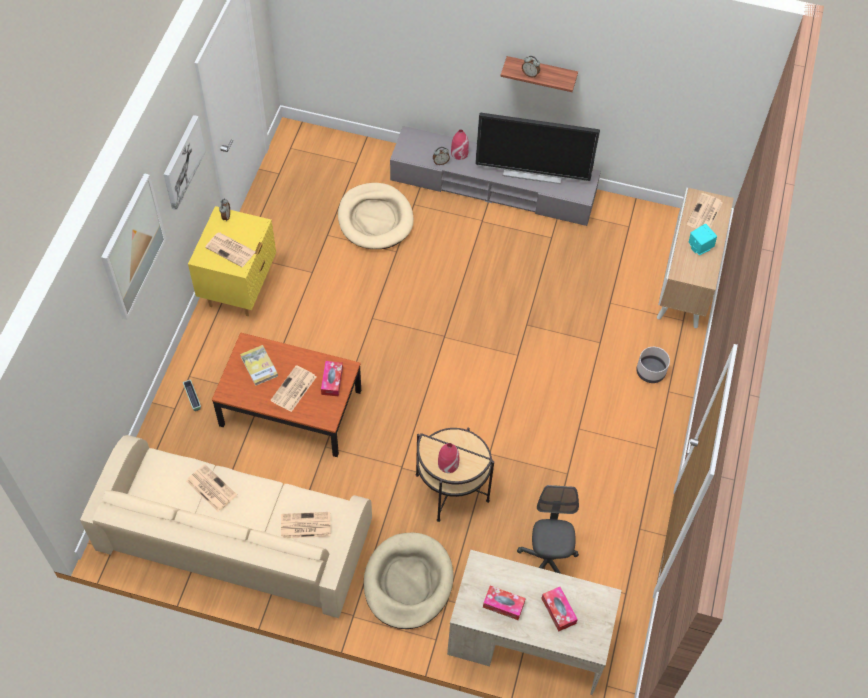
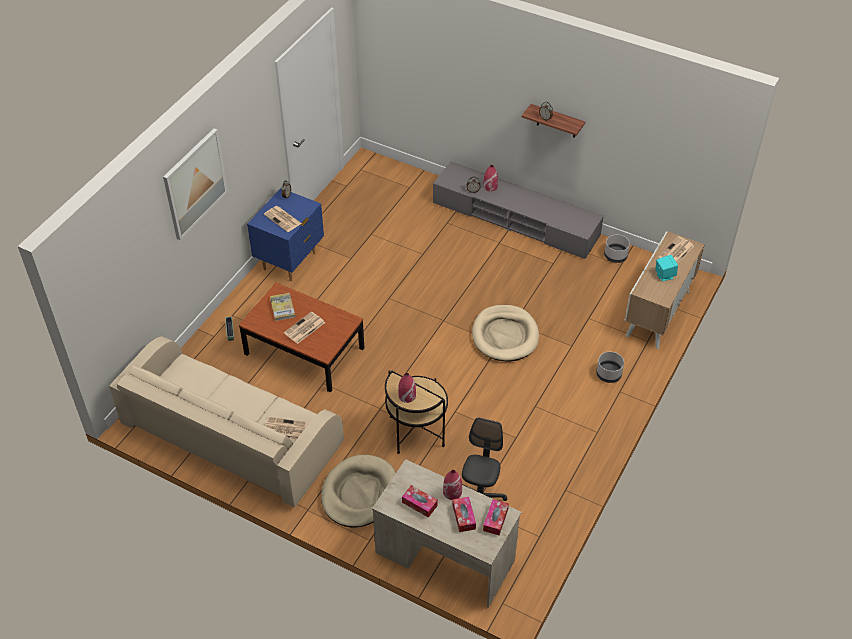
camera: 15 degrees right, 10 degrees down
(182, 162) = (253, 136): picture -> none
(210, 488) = (219, 389): newspaper -> none
(239, 289) = (290, 261): yellow nightstand -> blue nightstand
(332, 381) = (336, 327): tissue box -> tissue box (495, 520)
(375, 219) = (413, 228): beige dog bed -> beige dog bed (505, 335)
(532, 173) = (546, 209): television -> none
(536, 581) = (452, 492): none -> red vase
(620, 215) = (616, 256): none -> grey planter

